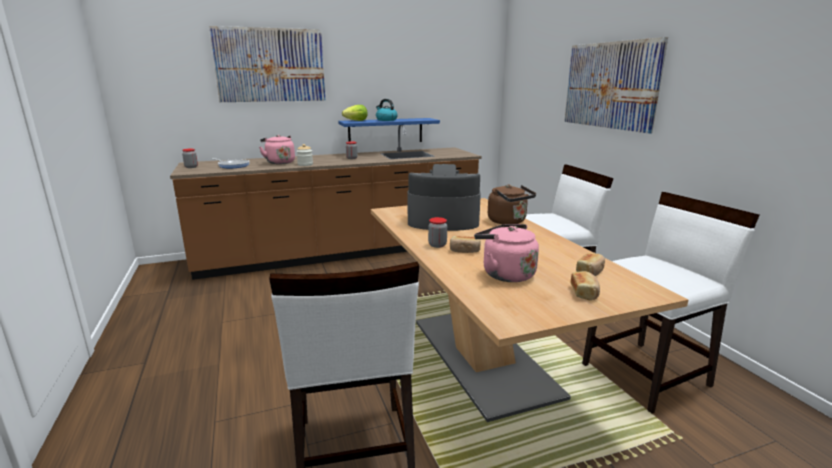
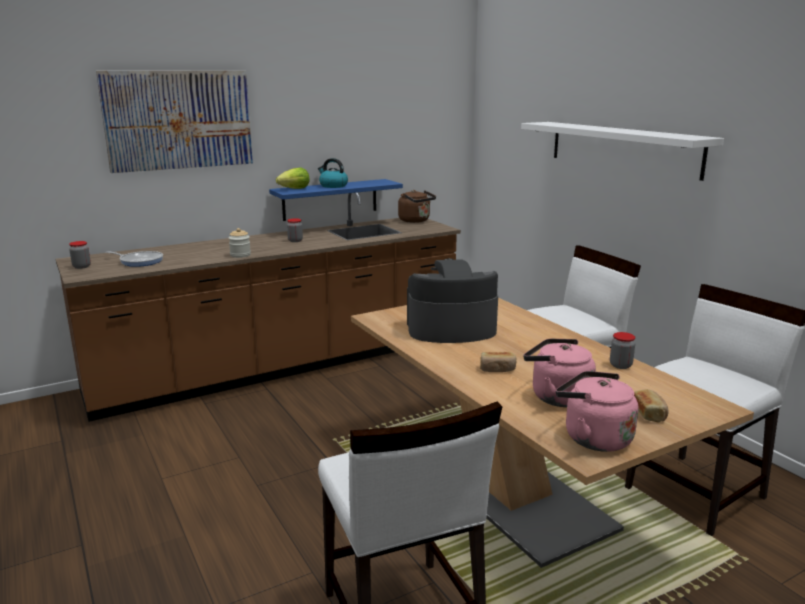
camera: 10 degrees left, 0 degrees up
(279, 162) = (201, 252): pink kettle -> pink kettle (593, 438)
(437, 245) = (462, 364): jar -> jar (620, 365)
(509, 222) = (528, 325): brown kettle -> brown kettle (416, 221)
(590, 271) = (645, 386): bread -> none
(610, 85) = (622, 148): picture -> white shelf

